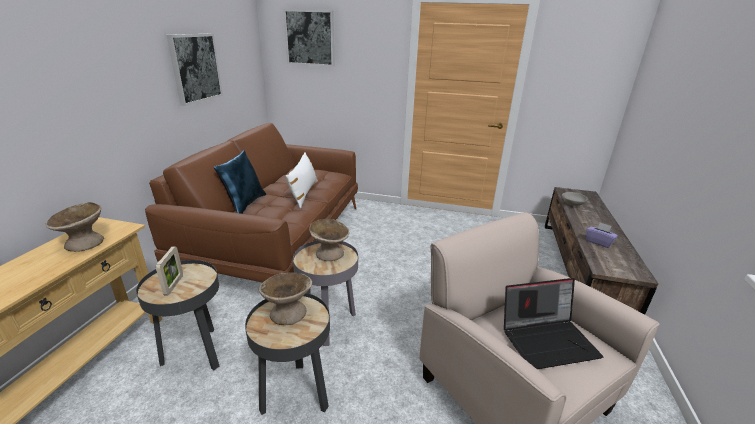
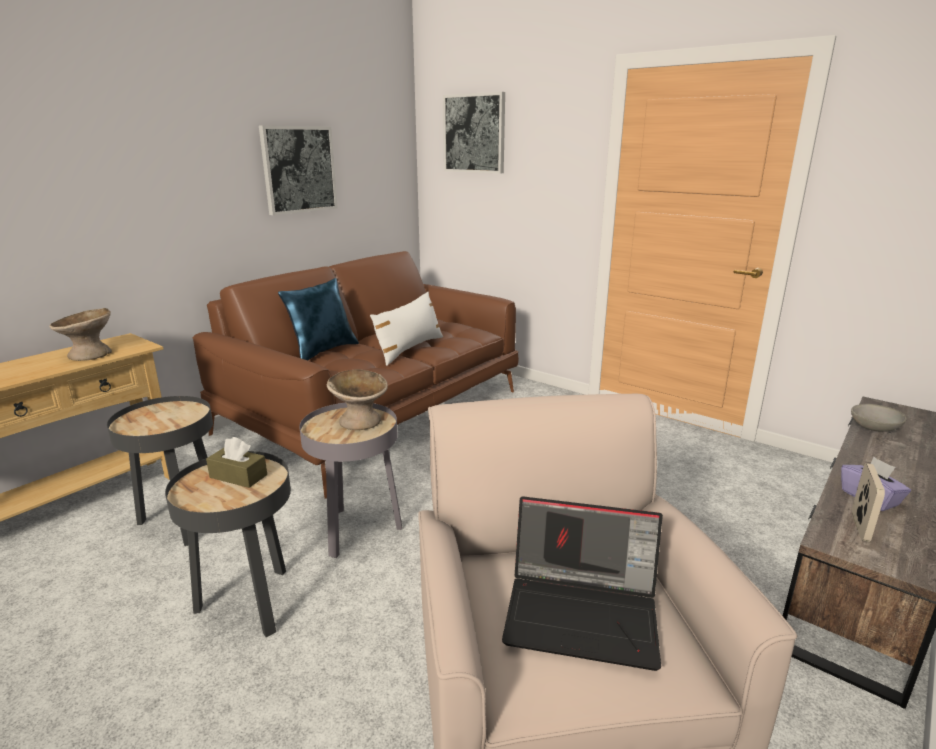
camera: 25 degrees right, 5 degrees down
(174, 285) = (155, 420): picture frame -> picture frame (860, 526)
(288, 313) = (238, 476): beige bowl -> brown tissue box

